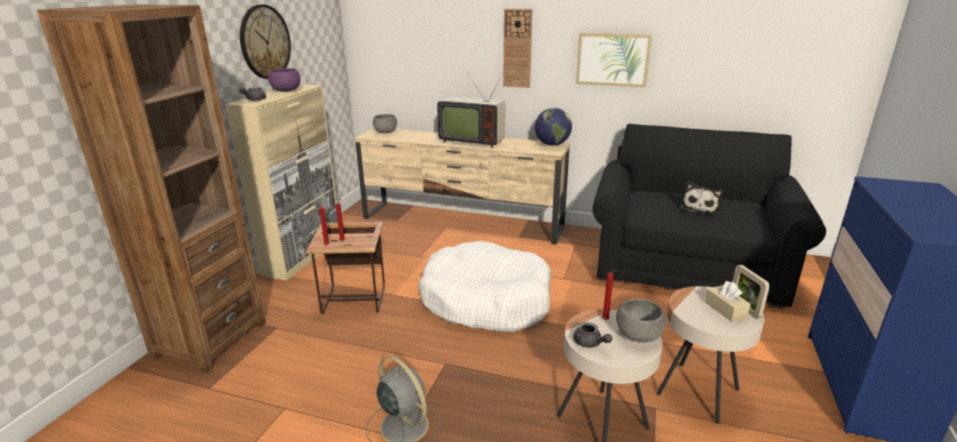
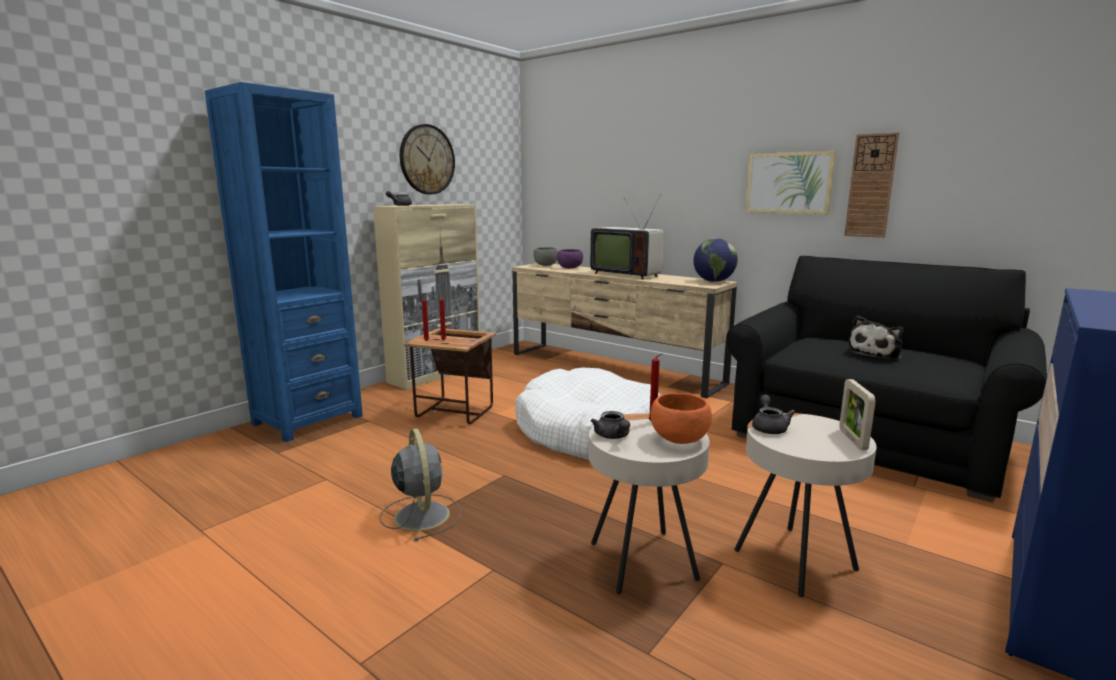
camera: 20 degrees right, 10 degrees down
(210, 339) = (307, 420): brown bookcase -> blue bookcase
(286, 91) = (437, 204): purple bowl -> purple bowl (569, 268)
(517, 48) = (683, 175): wall clock -> wall clock (871, 186)
(637, 336) = (679, 440): grey bowl -> orange bowl
(686, 307) = (769, 427): none -> grey teapot
(725, 309) = (823, 437): beige tissue box -> none

